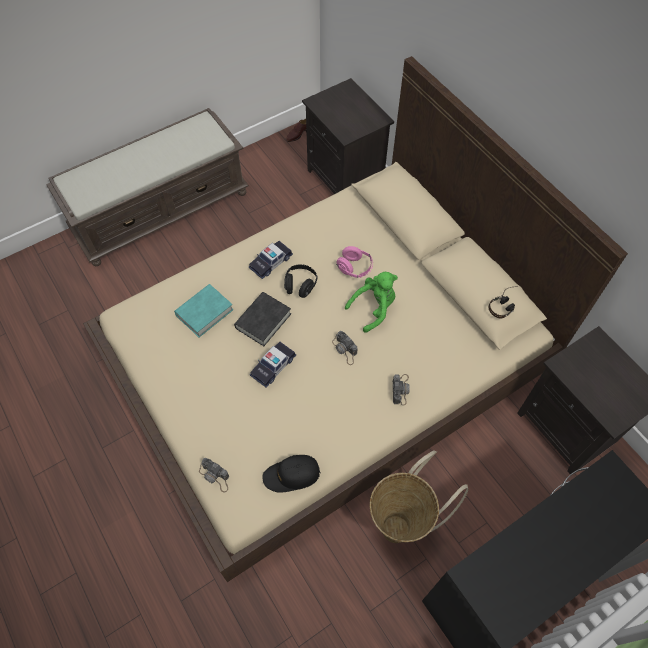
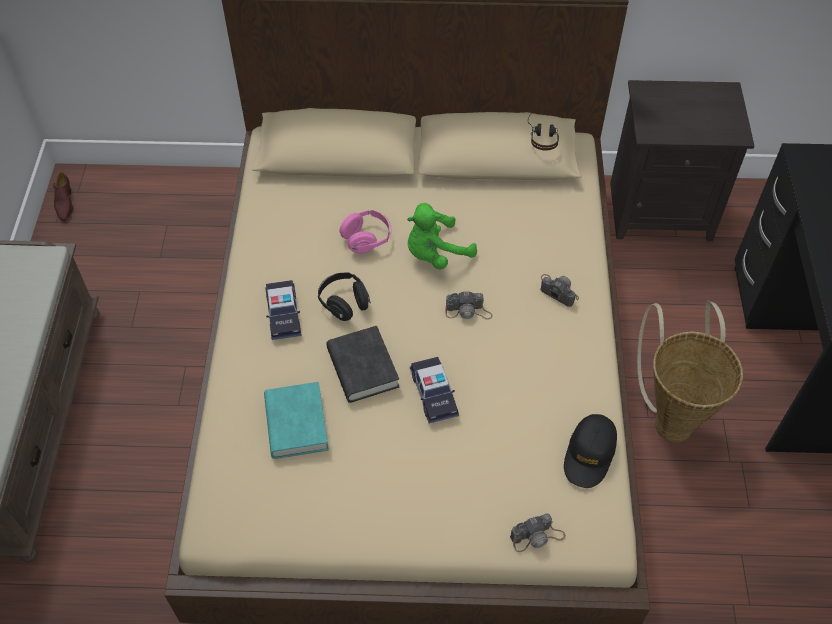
camera: 55 degrees left, 5 degrees down
(346, 180) = (186, 199): black nightstand -> none
(374, 308) = (435, 253): green plush toy -> green plush toy turned 120 degrees counterclockwise

